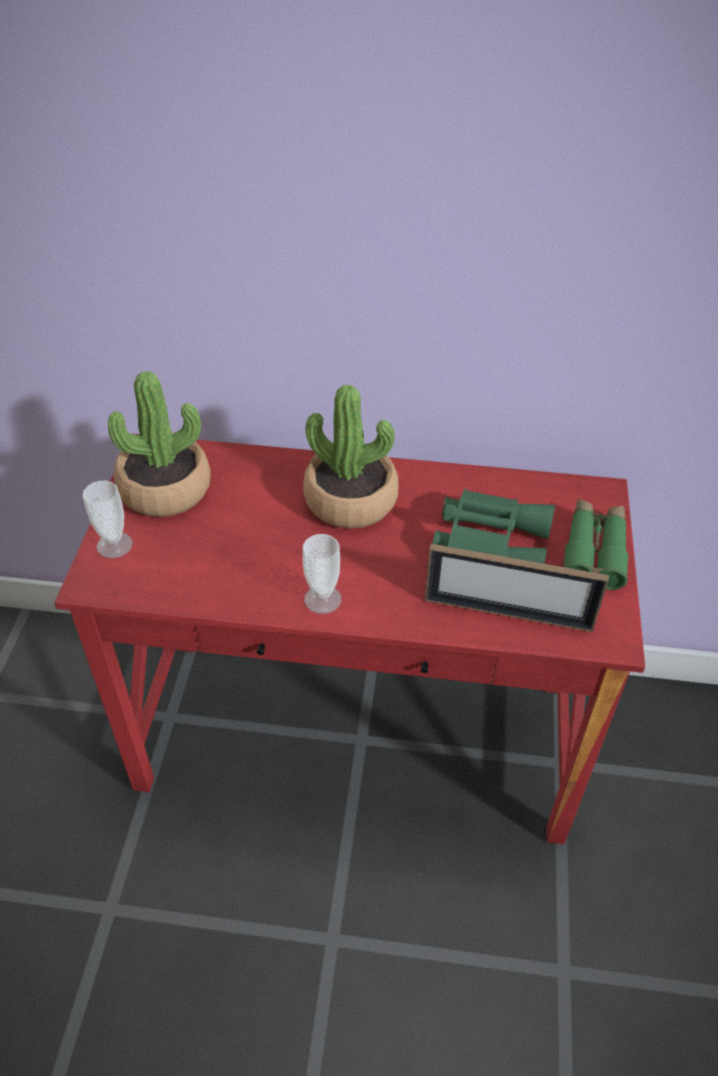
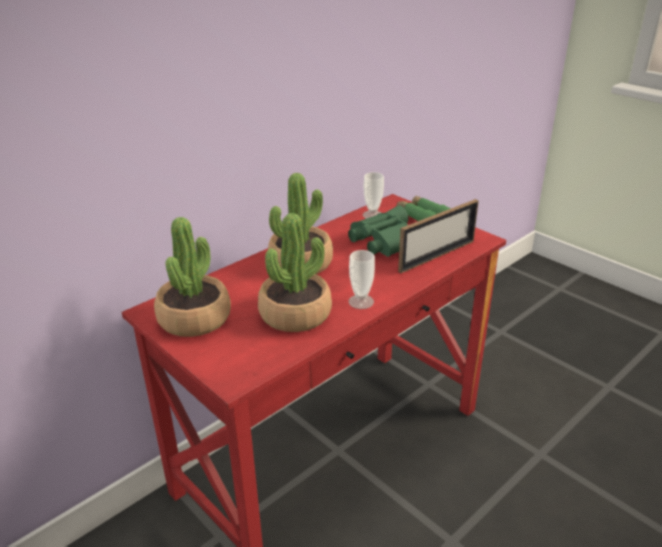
camera: 50 degrees left, 15 degrees down
(114, 545) = (213, 357): cup -> cup (372, 215)
(244, 559) = (295, 314): none -> potted plant

